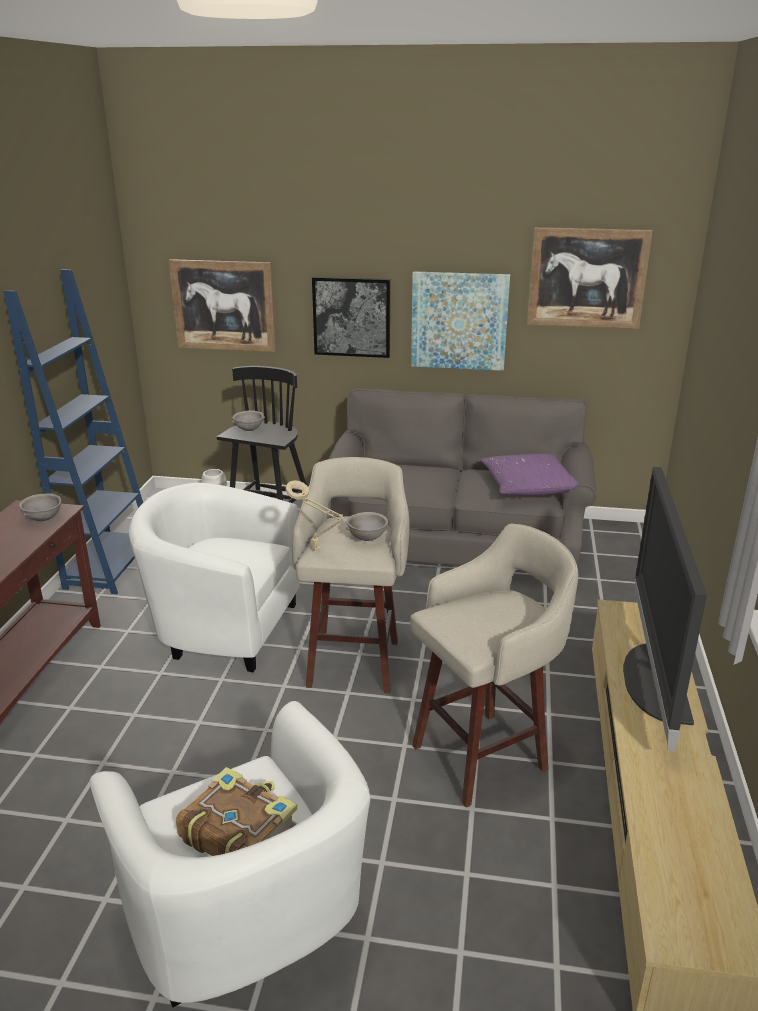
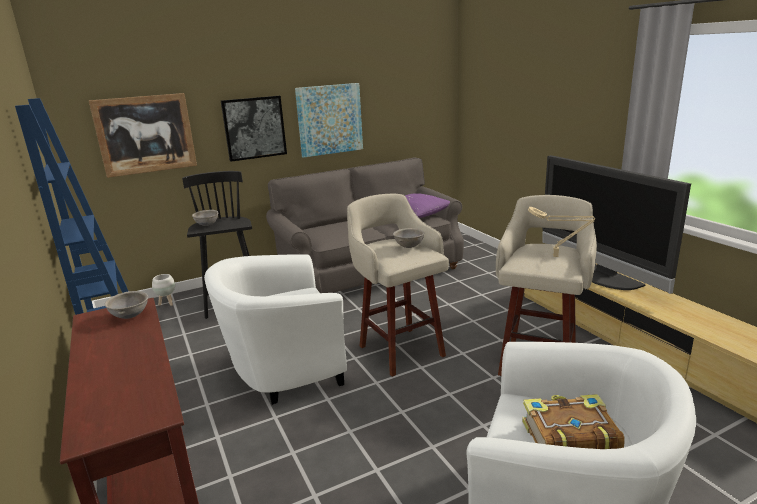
camera: 35 degrees left, 5 degrees down
(317, 550) = (390, 262): beige table lamp -> beige table lamp (557, 256)
(587, 278) = (401, 80): picture -> none

